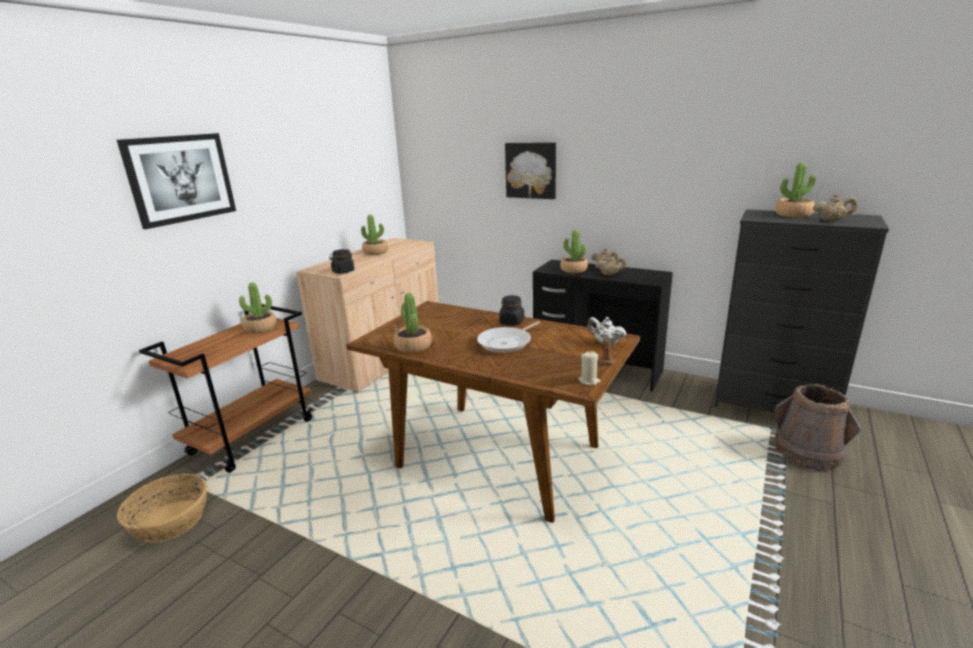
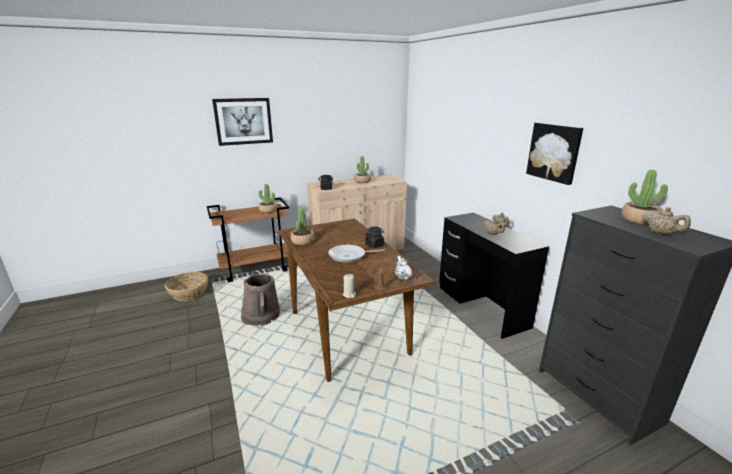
camera: 35 degrees right, 0 degrees up
(531, 170) = (471, 141): picture -> picture (554, 152)
(573, 270) = (473, 224): potted plant -> none
(807, 452) = (574, 443): brown bucket -> brown bucket (261, 315)

